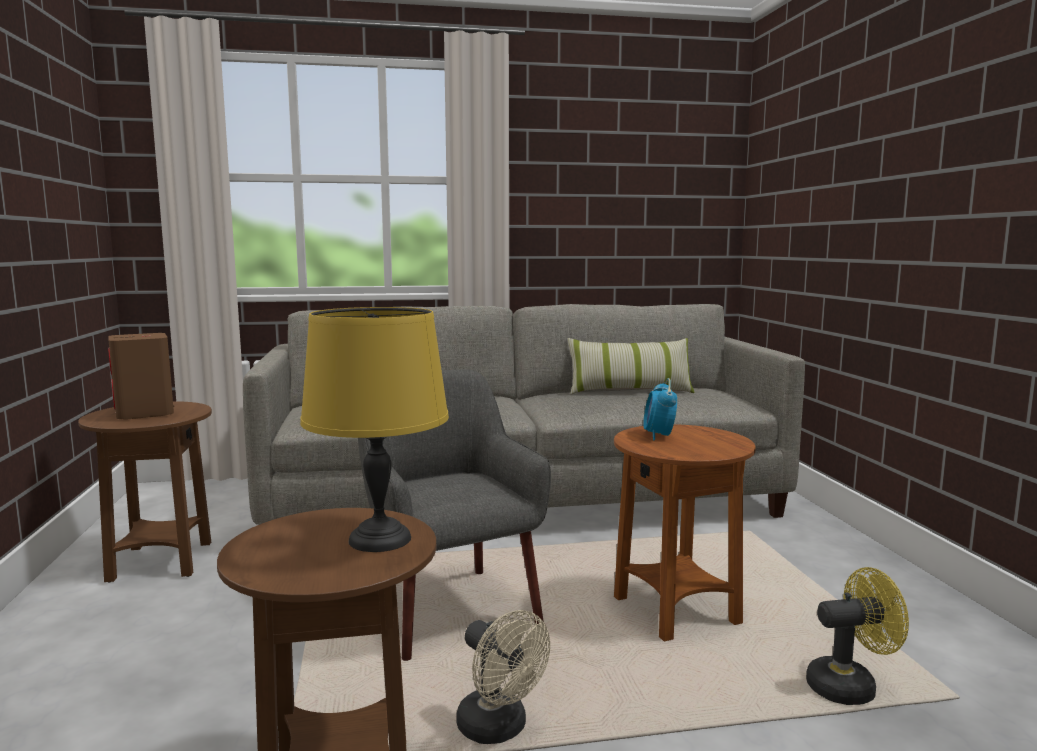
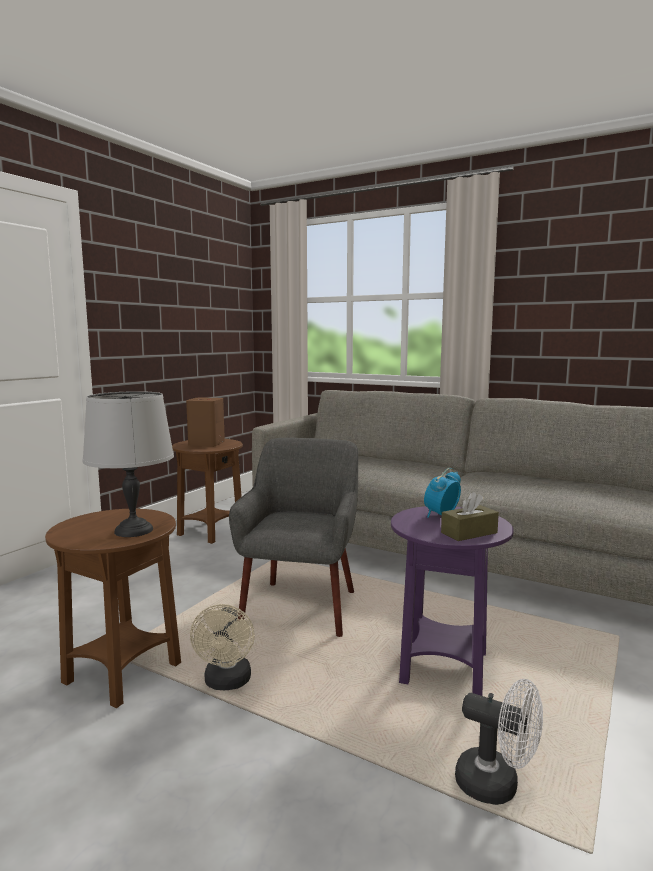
camera: 40 degrees right, 0 degrees up
(380, 540) = (133, 531): yellow table lamp -> grey table lamp
(629, 391) = (555, 480): pillow -> none
(676, 611) = (444, 668): brown side table -> purple side table
(719, 445) = (469, 533): none -> brown tissue box
(850, 686) = (497, 785): yellow fan -> white fan

